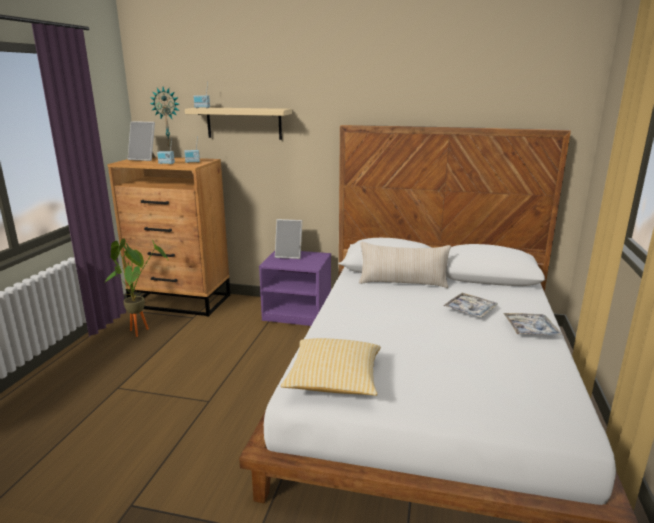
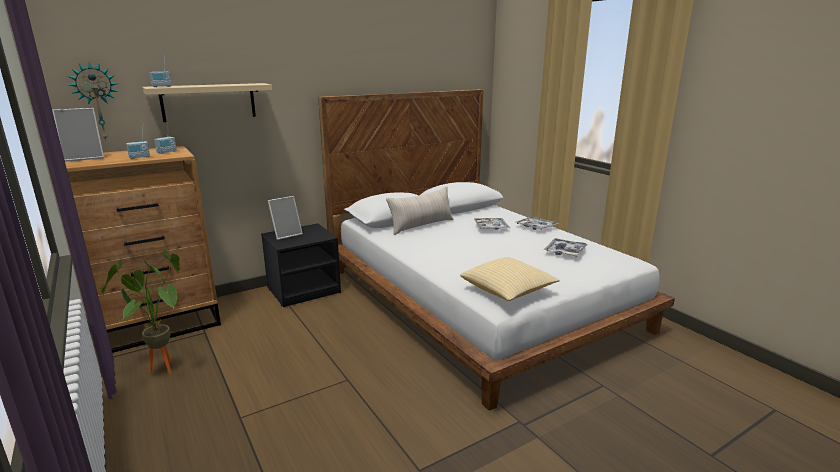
camera: 45 degrees left, 0 degrees up
(298, 313) = (304, 290): purple nightstand -> black nightstand
(500, 372) = (565, 251): none -> tray

